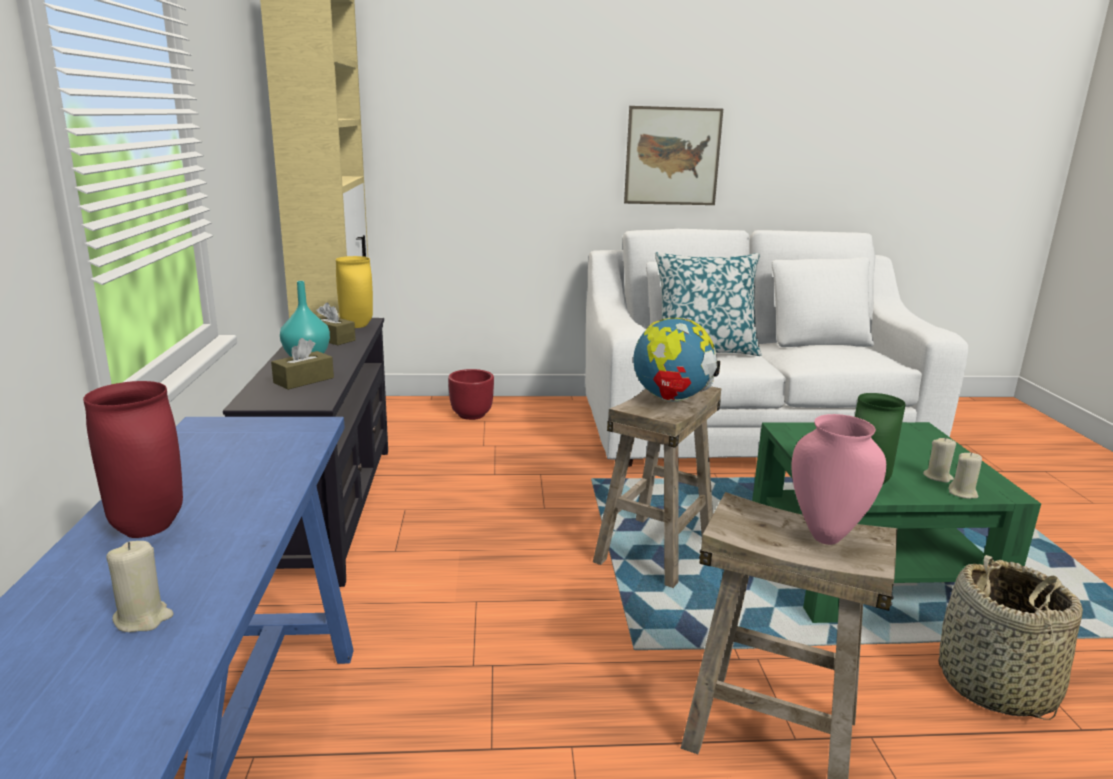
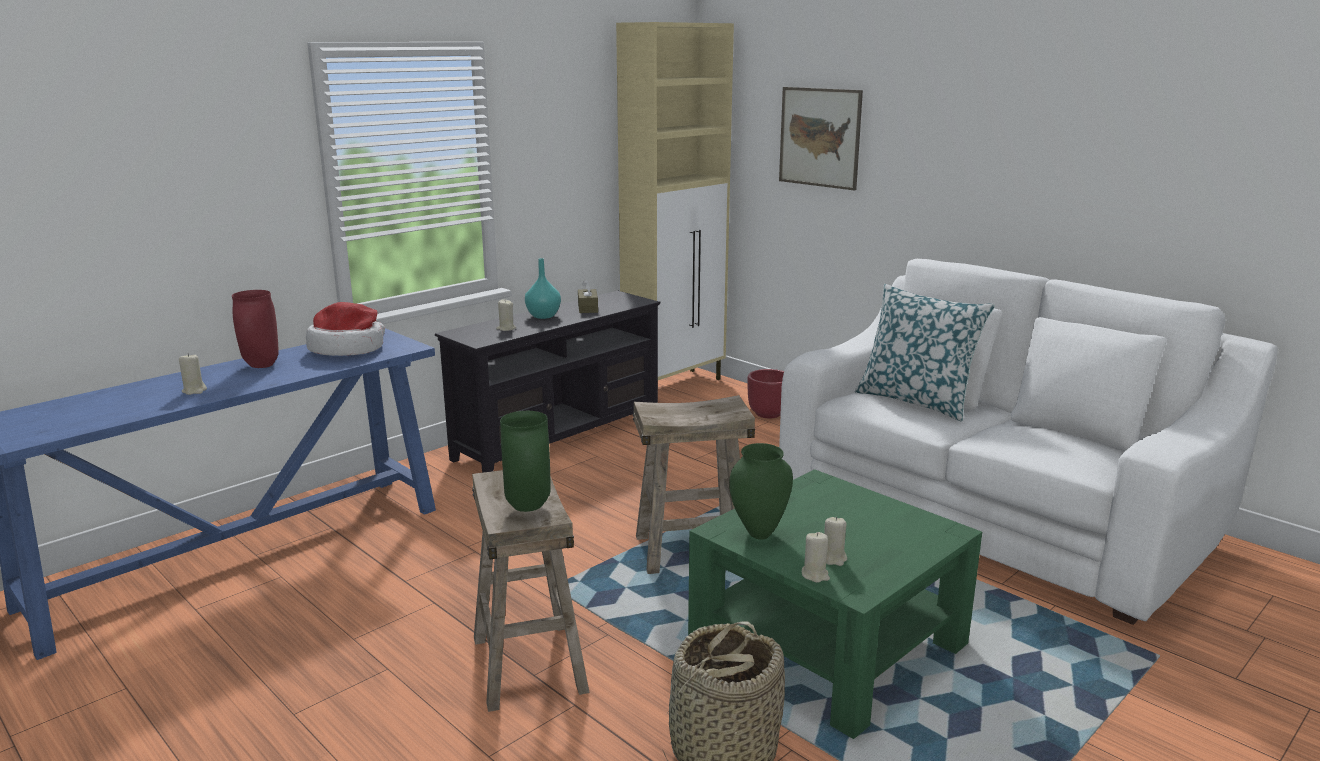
camera: 50 degrees right, 0 degrees up
(225, 456) = (348, 348): none -> hat
(304, 380) = (506, 328): brown tissue box -> beige candle
(358, 326) = (626, 303): yellow vase -> none
(671, 399) = (698, 412): globe -> none
(672, 156) = (1004, 181): picture -> picture (819, 137)
(825, 537) = (526, 507): pink vase -> green vase

